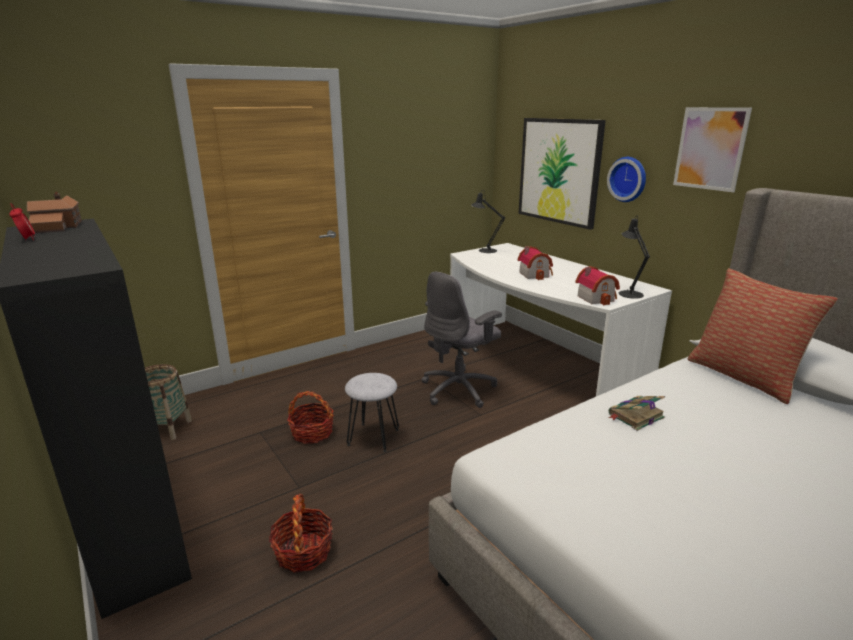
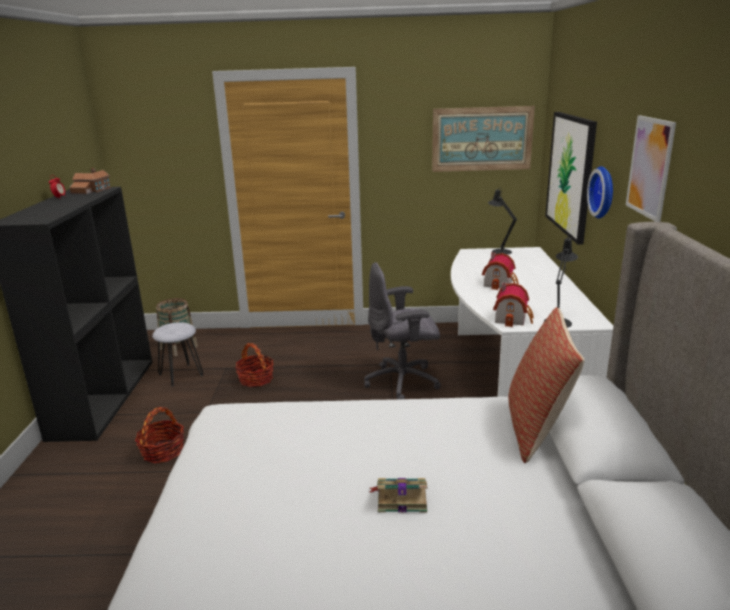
camera: 35 degrees right, 0 degrees up
(373, 437) = (291, 396): grey stool -> grey stool (181, 375)
(451, 146) = (482, 139): none -> picture
(635, 416) = (363, 422): book -> book (400, 498)

